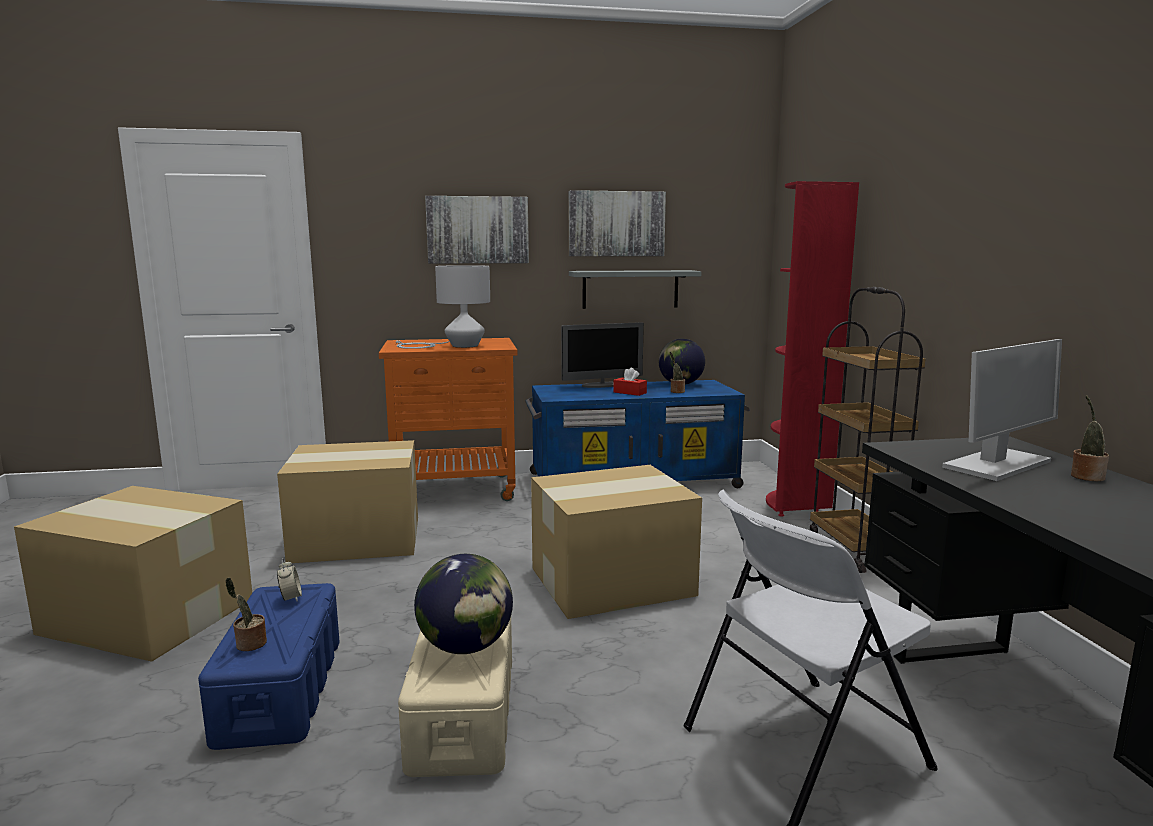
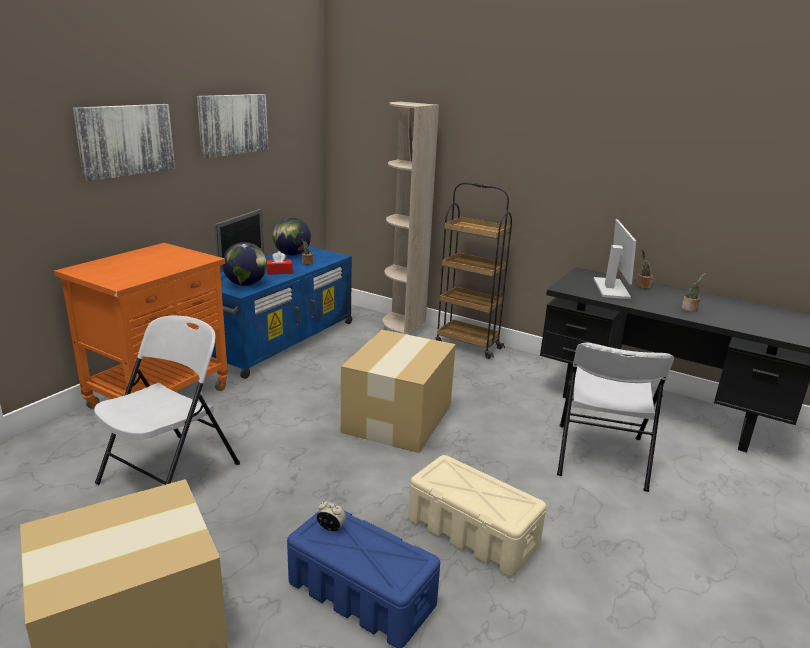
camera: 50 degrees left, 10 degrees up
(249, 644) = (383, 567): potted plant -> potted plant (689, 309)
(358, 539) = (170, 473): cardboard box -> white chair
(446, 346) = (149, 267): grey table lamp -> none
(466, 647) = (484, 490): globe -> globe (246, 284)
(630, 289) = (246, 181): grey shelf -> none
(793, 508) = (400, 328): red bookcase -> beige bookcase

